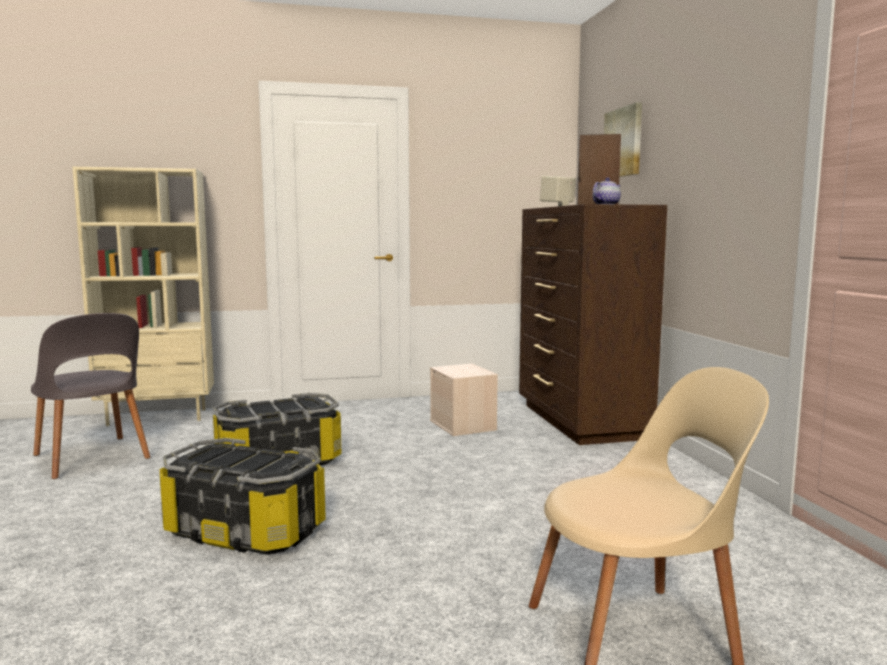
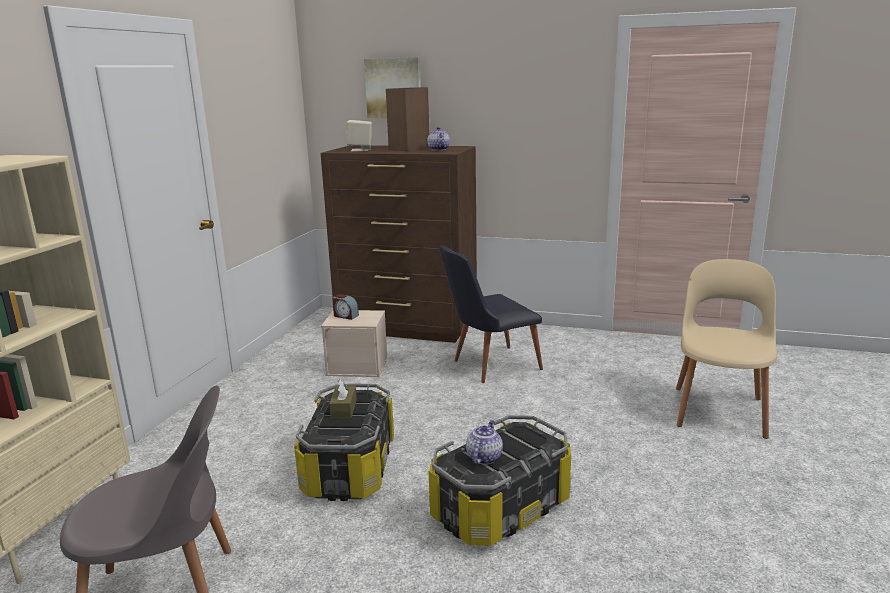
camera: 60 degrees left, 10 degrees up
(223, 456) = (484, 457): none -> teapot
(285, 405) = (344, 409): none -> brown tissue box
(462, 368) = (345, 316): none -> alarm clock
(545, 469) = (488, 366): none -> black chair

